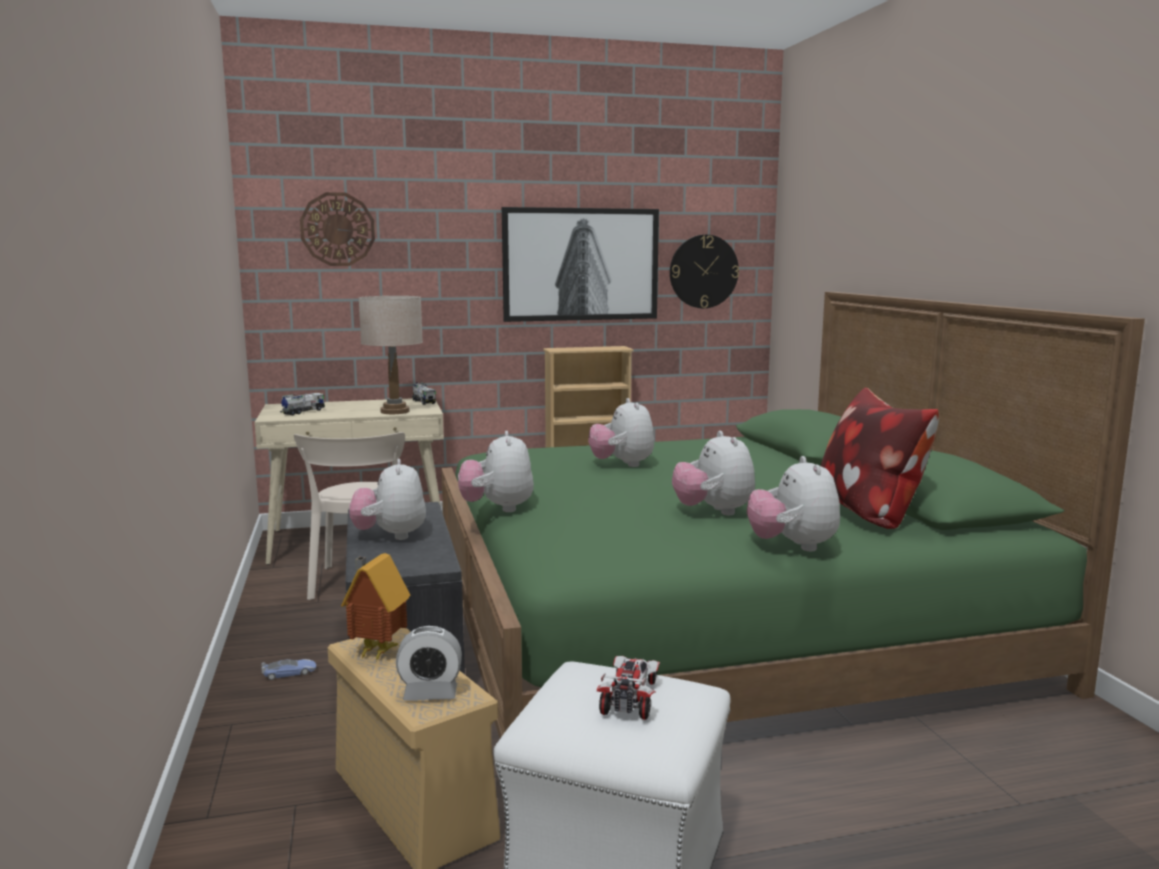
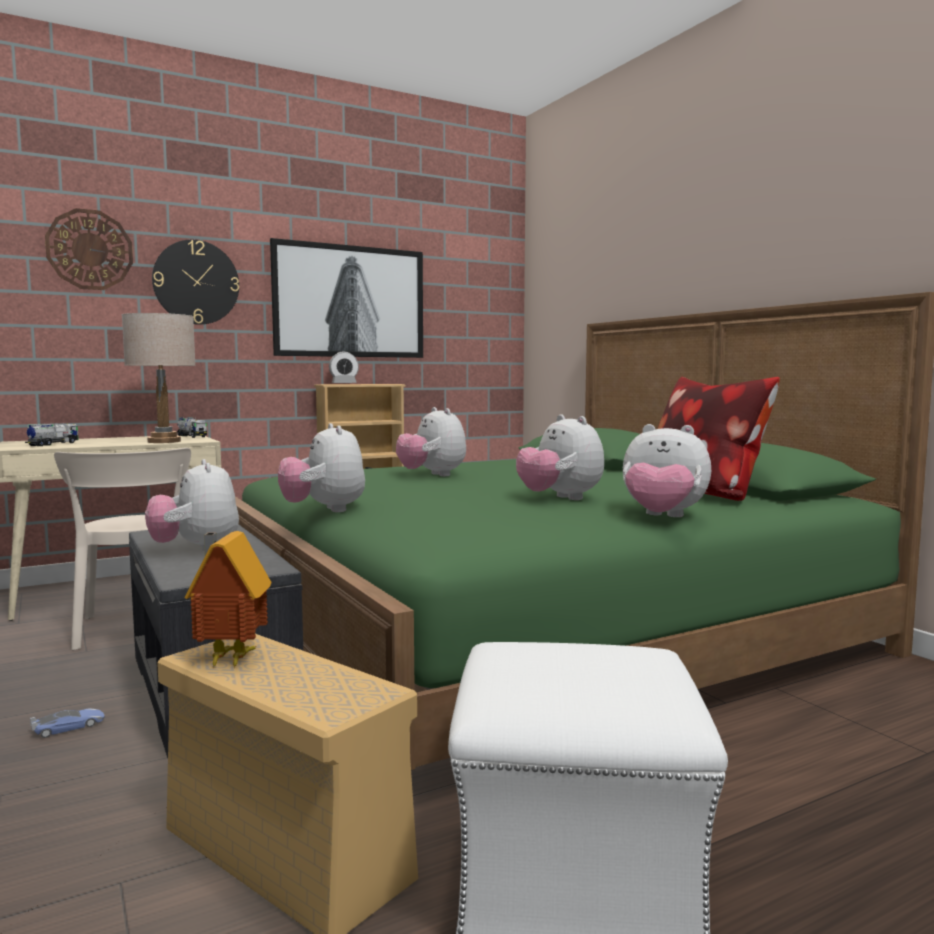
camera: 15 degrees left, 5 degrees down
(430, 694) = (327, 693): alarm clock -> alarm clock (344, 384)
(630, 698) = (588, 666): toy car -> none
(703, 271) = (464, 314): wall clock -> wall clock (196, 282)
(792, 546) = (662, 517): plush toy -> plush toy turned 45 degrees counterclockwise

